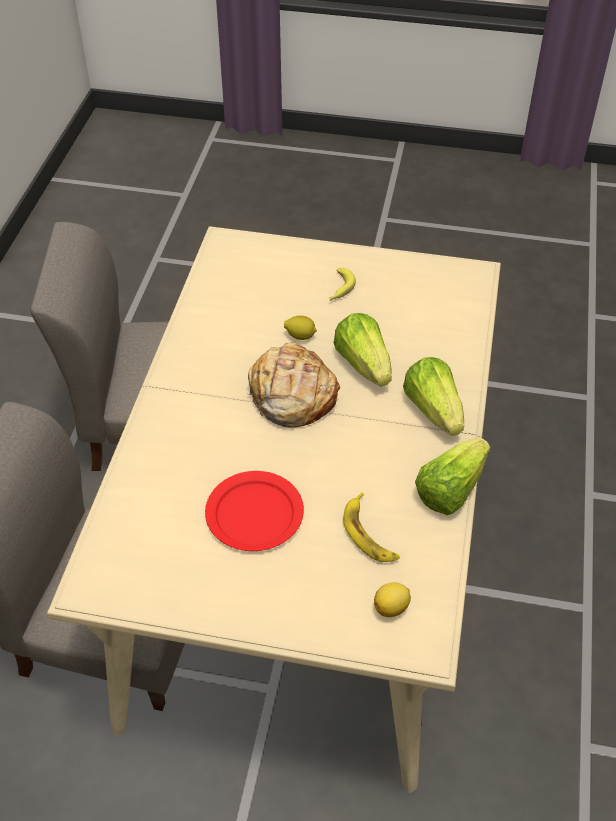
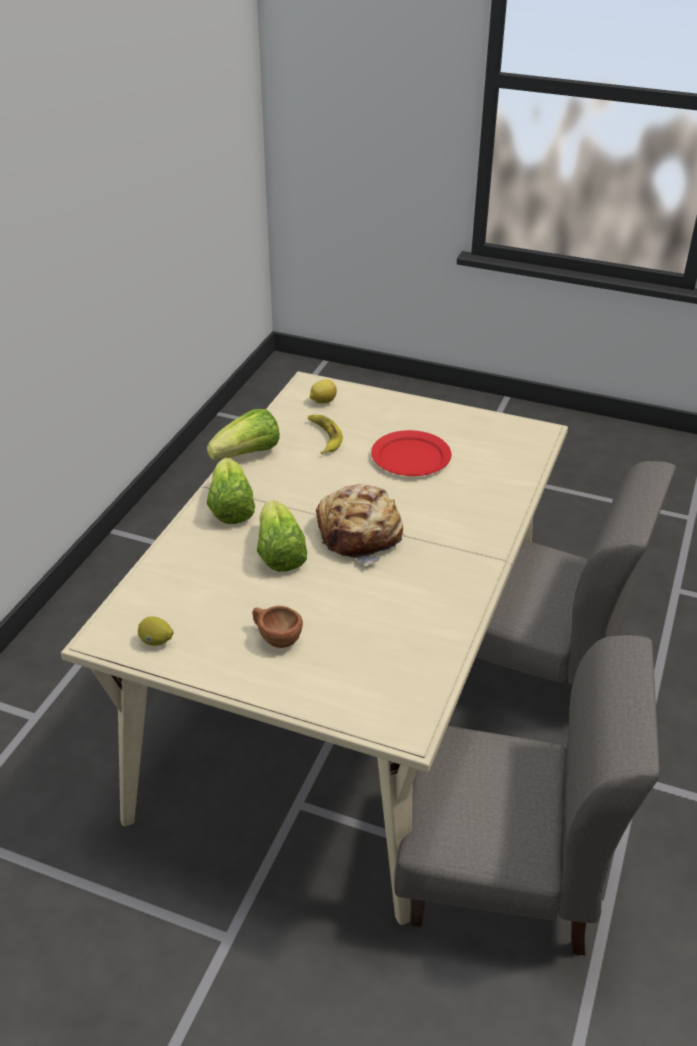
camera: 170 degrees left, 10 degrees down
(300, 336) = (337, 589): lemon -> lemon (156, 641)
(339, 289) = (275, 637): banana -> brown cup

